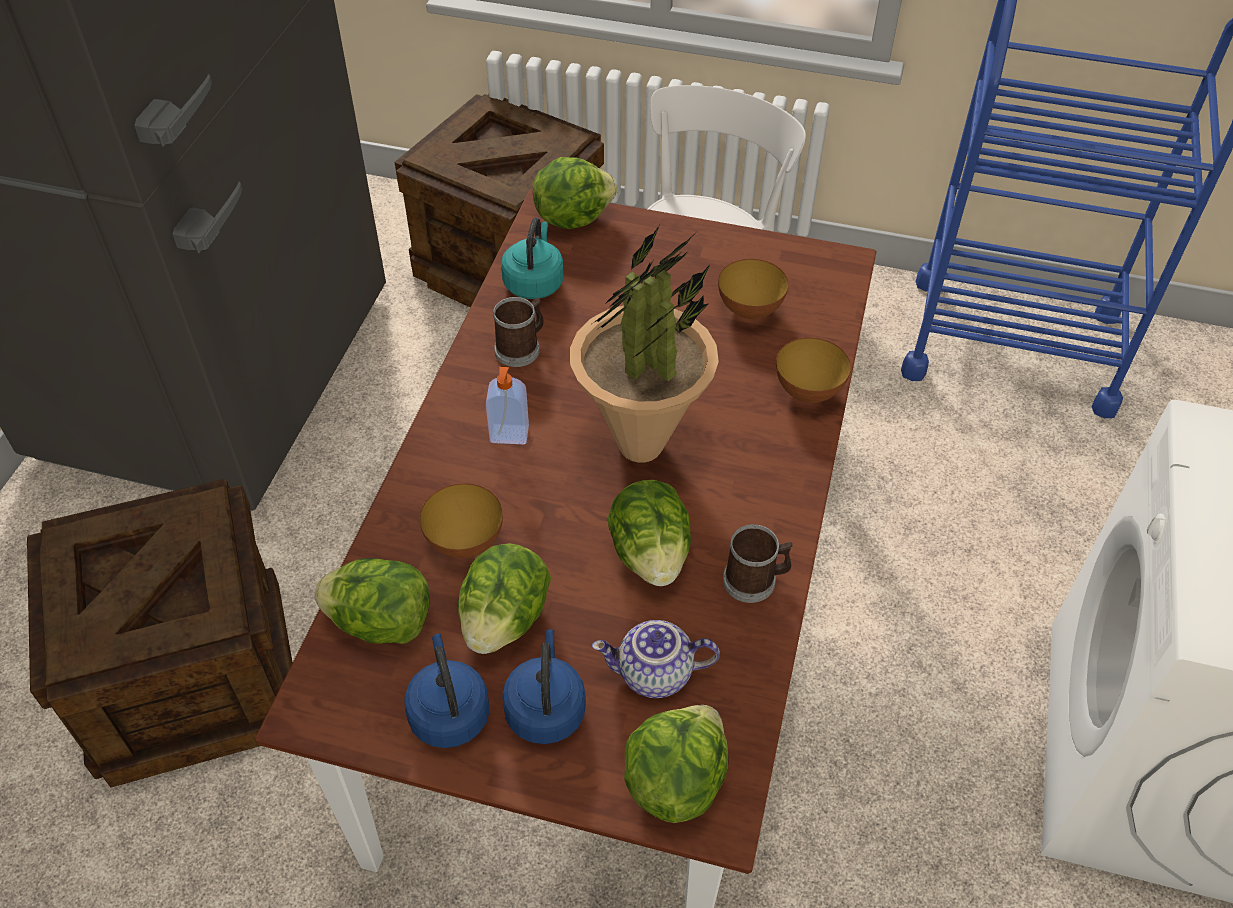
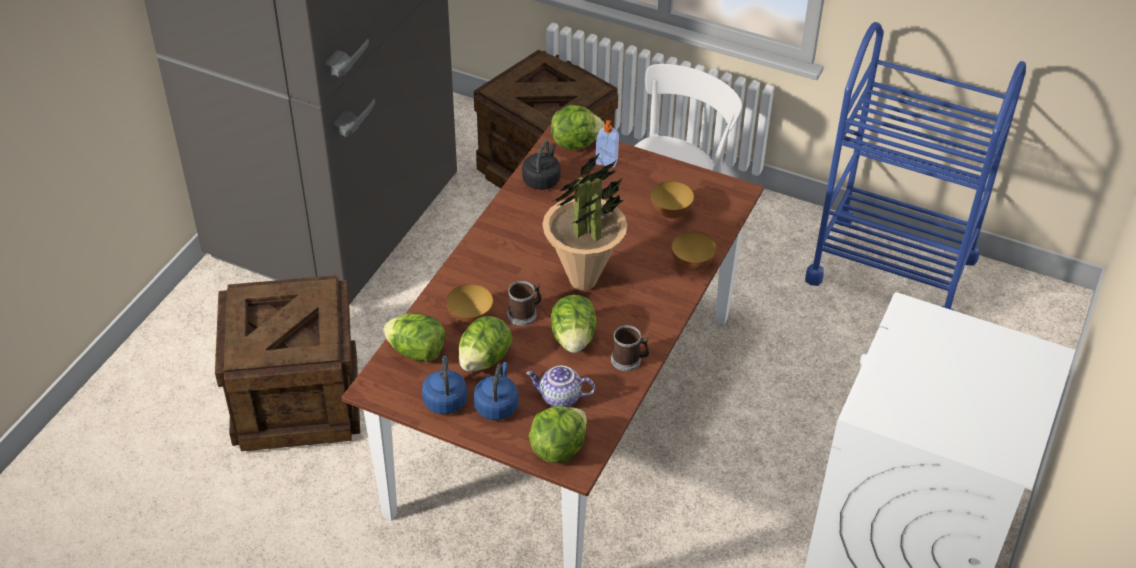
camera: 10 degrees right, 5 degrees down
(509, 435) = (507, 265): soap dispenser -> soap dispenser (606, 162)
(521, 348) = (525, 217): mug -> mug (525, 313)
(534, 282) = (542, 179): turquoise kettle -> black kettle

